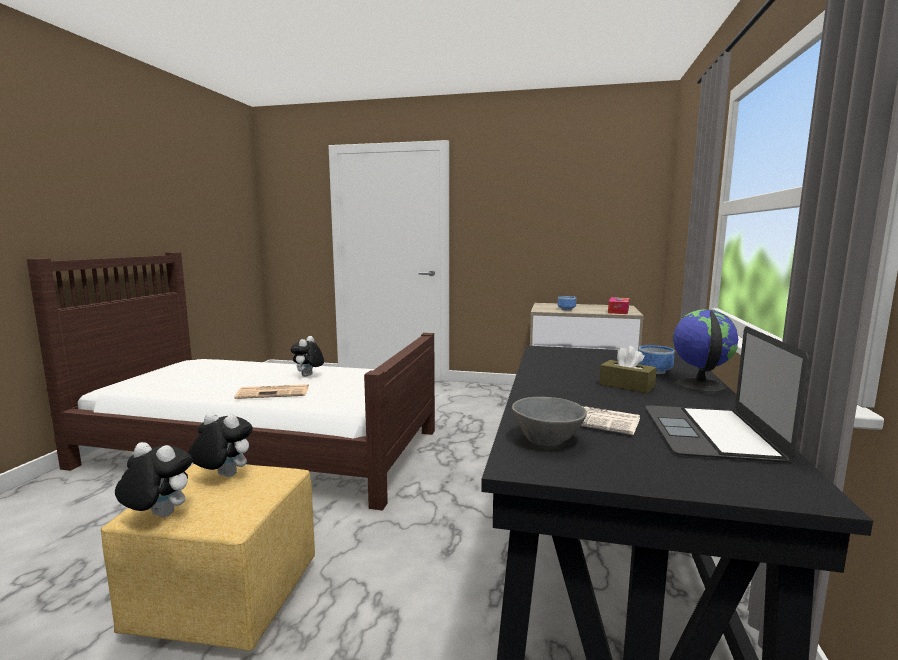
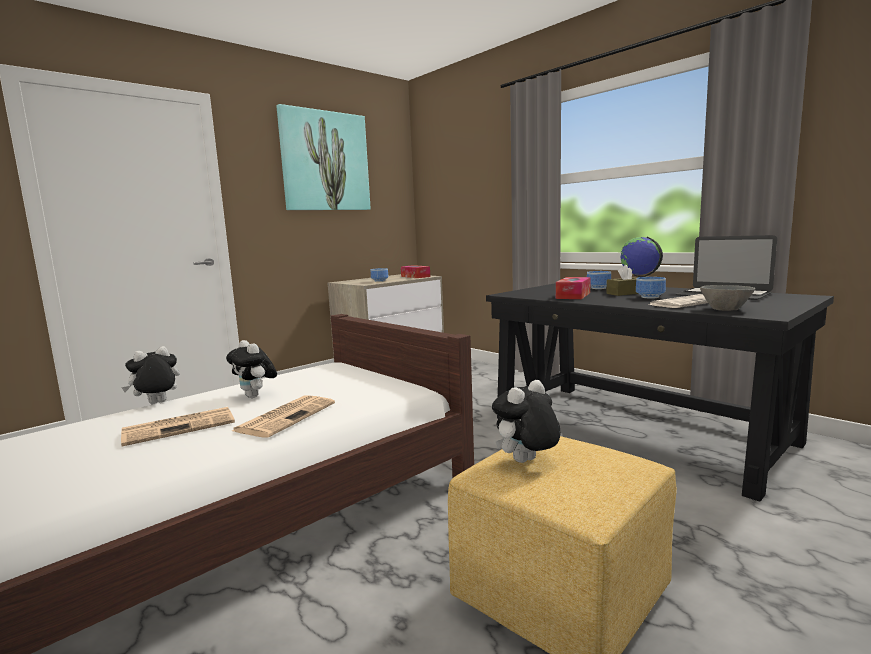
camera: 55 degrees left, 0 degrees up
(158, 516) = (605, 500): plush toy -> plush toy (157, 404)
(246, 378) = (181, 426): none -> newspaper
(549, 186) = (325, 161): none -> picture
(568, 369) = (573, 295): none -> tissue box
(610, 399) = (651, 297): none -> bowl

